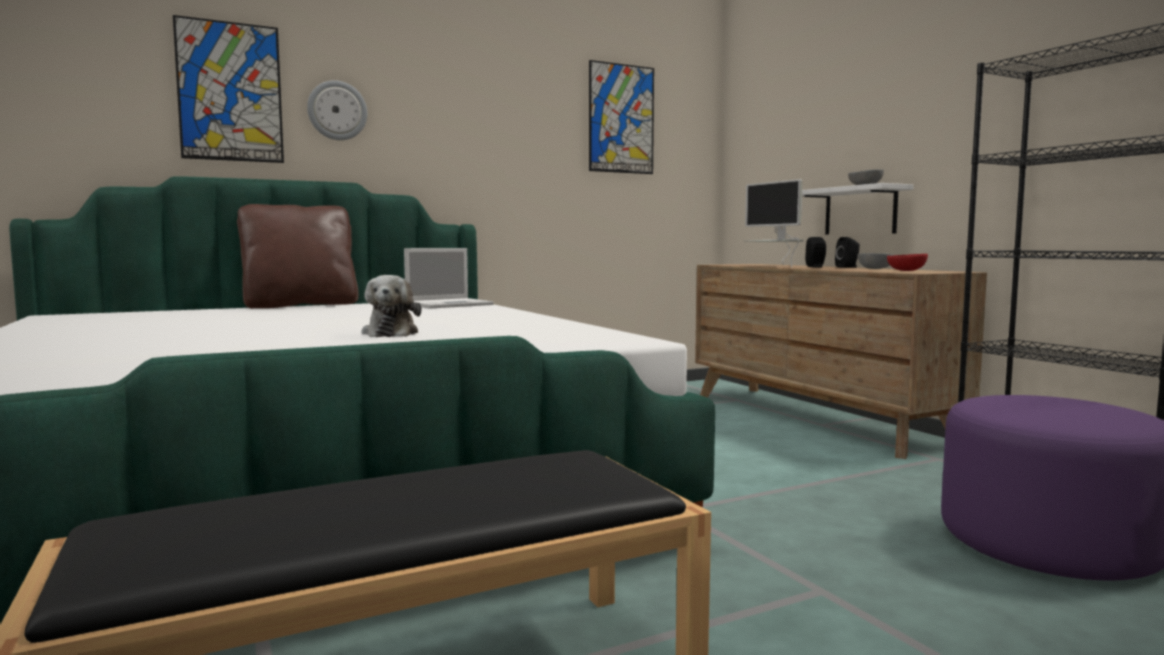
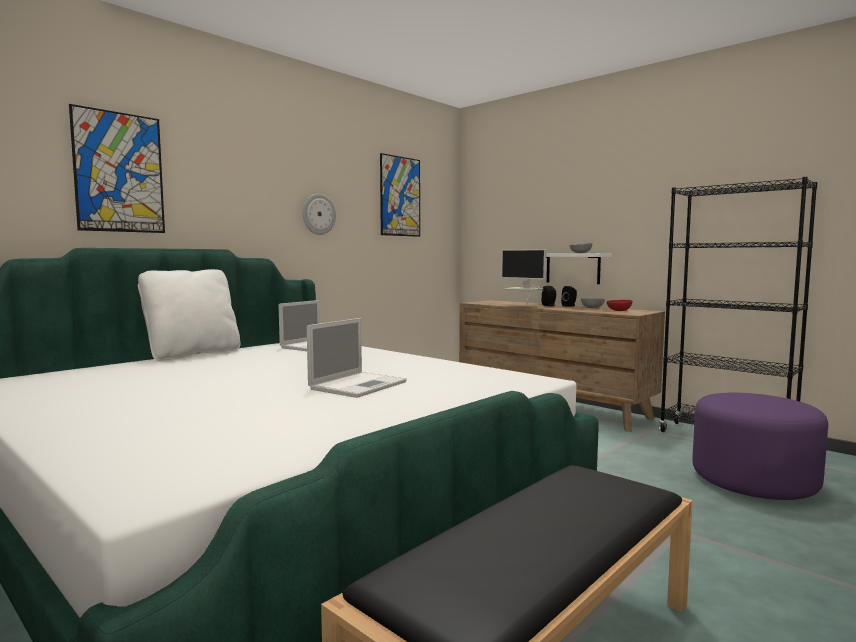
camera: 20 degrees left, 0 degrees up
(300, 305) = (192, 354): brown pillow -> white pillow
(337, 110) = (206, 189): wall clock -> wall clock (318, 214)
(391, 333) = (359, 385): plush toy -> laptop

